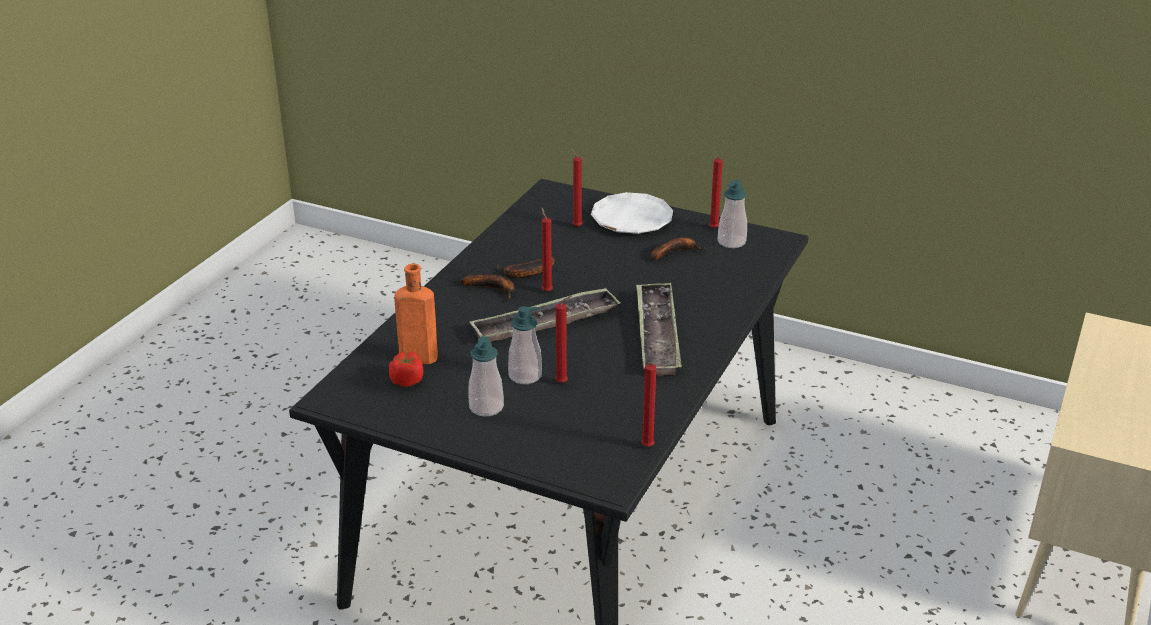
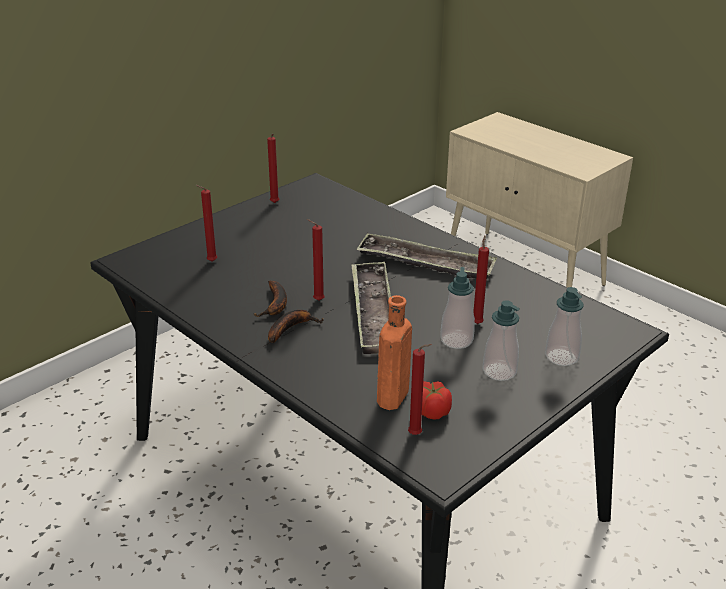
camera: 70 degrees left, 0 degrees up
(631, 219) = (223, 233): white plate -> none
(647, 448) = (588, 304): red candle -> red candle (417, 435)
(675, 252) = (298, 227): banana -> none
(731, 242) = (303, 201): soap dispenser -> soap dispenser (561, 357)

